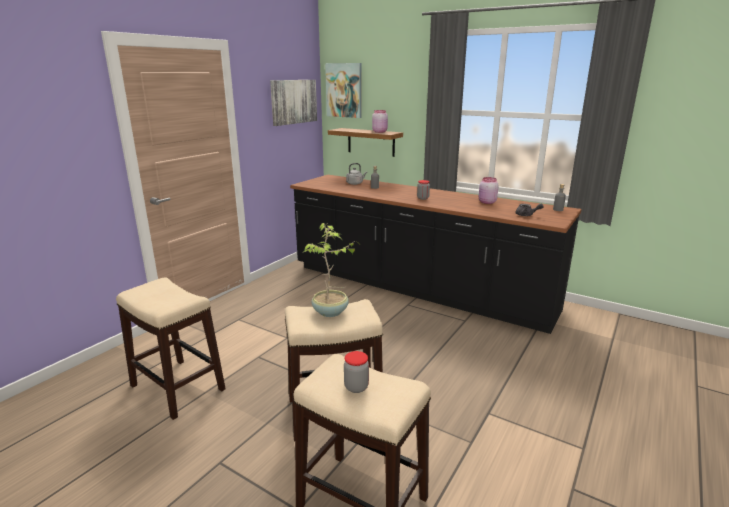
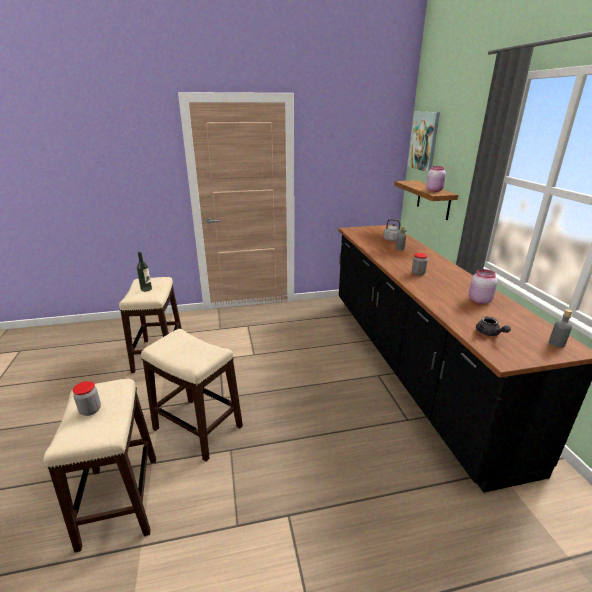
camera: 45 degrees right, 5 degrees up
(161, 296) = (146, 289): none -> bottle
(293, 101) = (368, 150): picture -> none
(331, 312) = (189, 347): potted plant -> none

